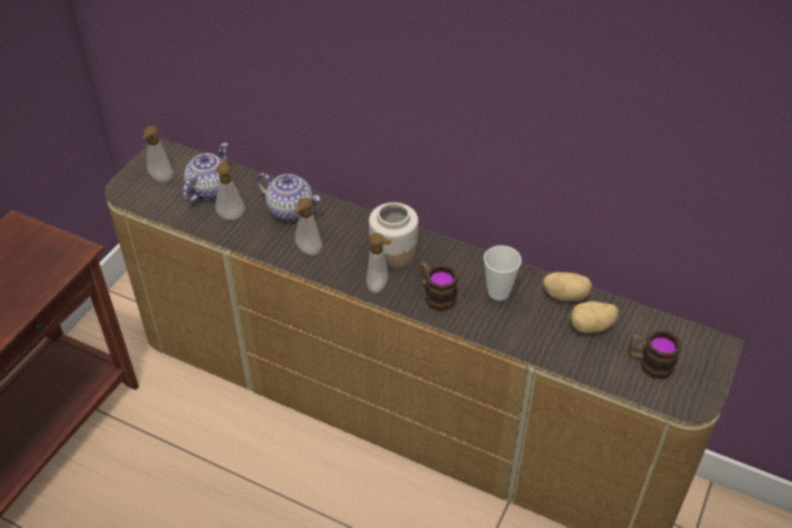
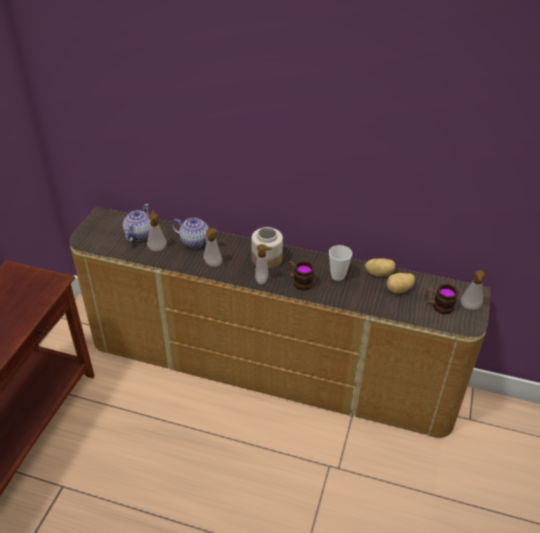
camera: 10 degrees left, 5 degrees down
(160, 179) = (105, 231): soap dispenser -> soap dispenser (469, 308)

